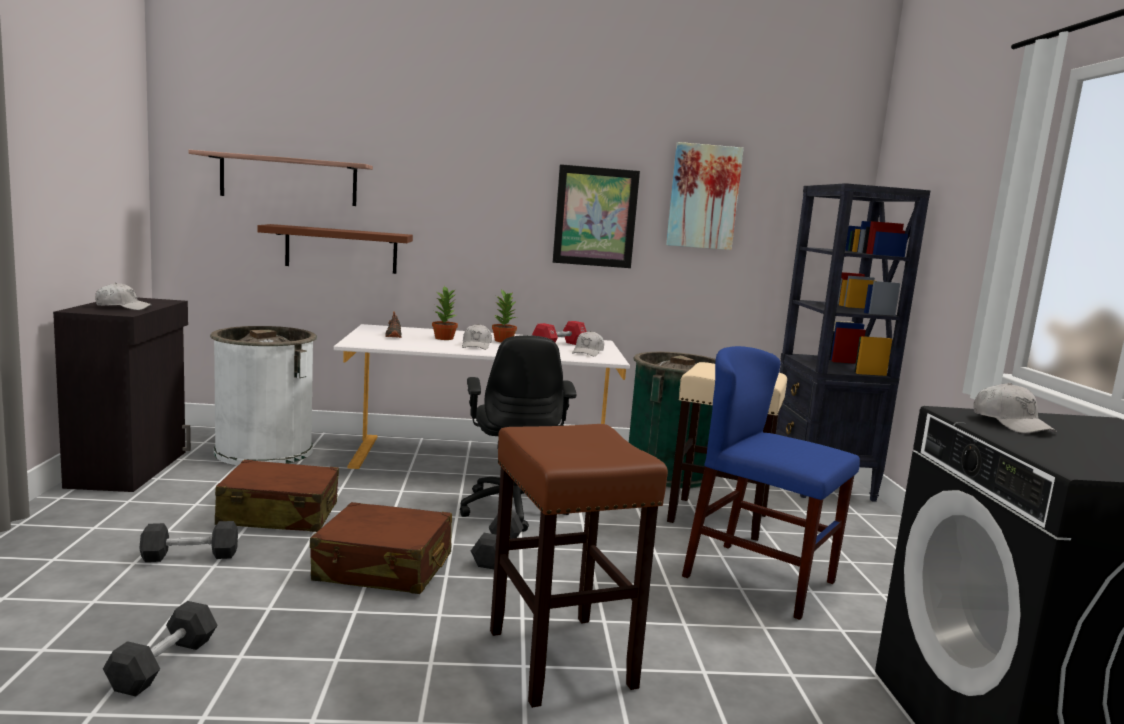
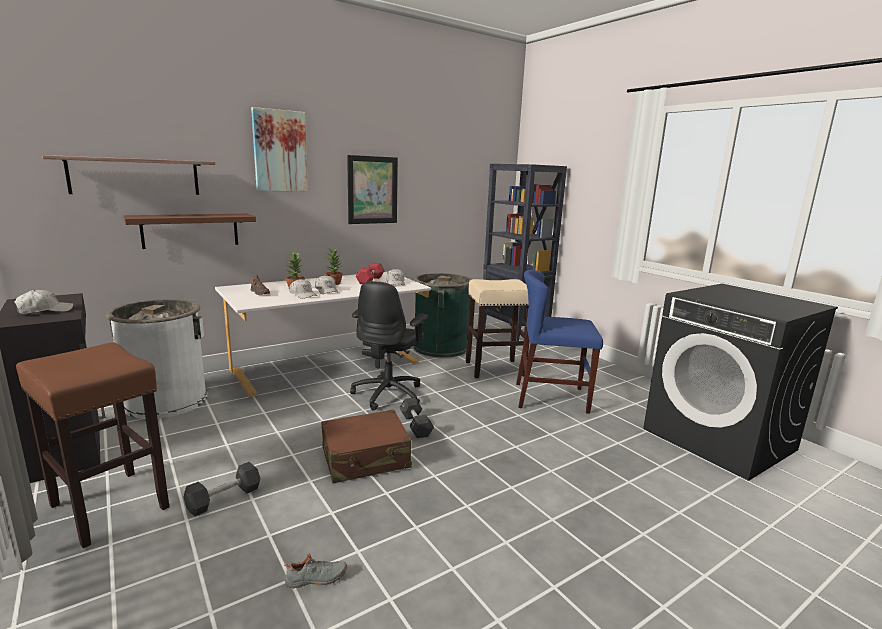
camera: 30 degrees left, 5 degrees up
(163, 664) = (316, 579): black dumbbell -> grey shoe
(279, 514) = (247, 446): brown suitcase -> none
(513, 508) = (389, 394): black office chair -> black office chair turned 60 degrees clockwise
(562, 659) = (524, 476): brown stool -> brown stool (111, 506)
(703, 196) = (434, 172): picture -> picture (280, 151)
(1011, 423) = (710, 296): white cap -> white cap (303, 295)

